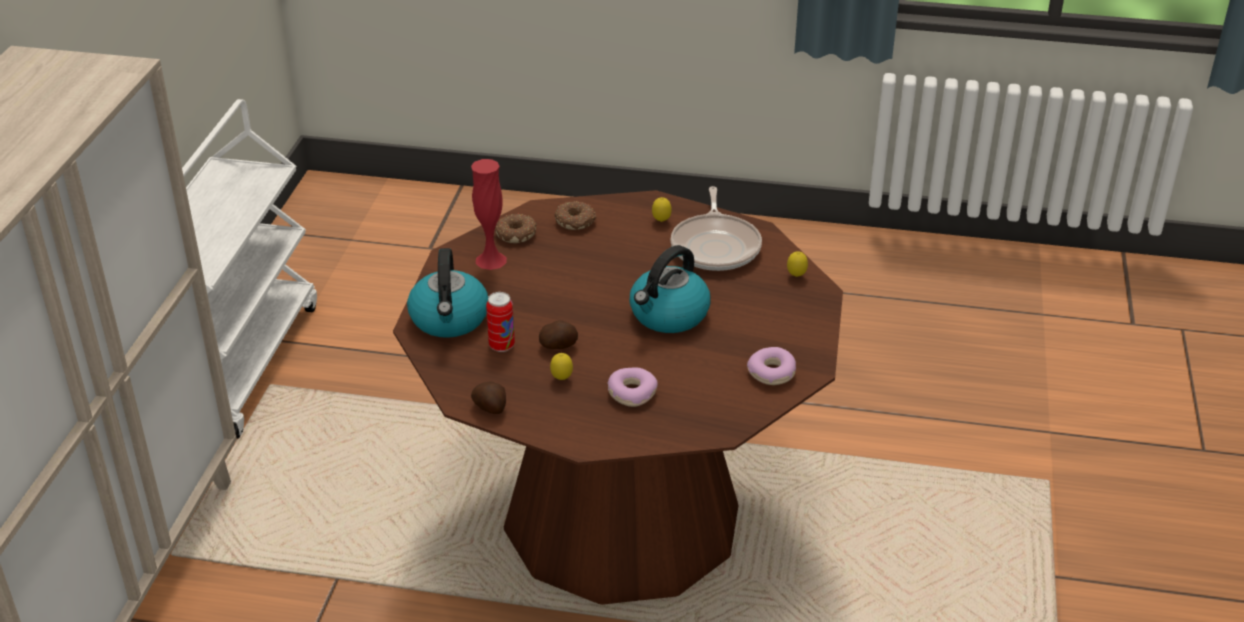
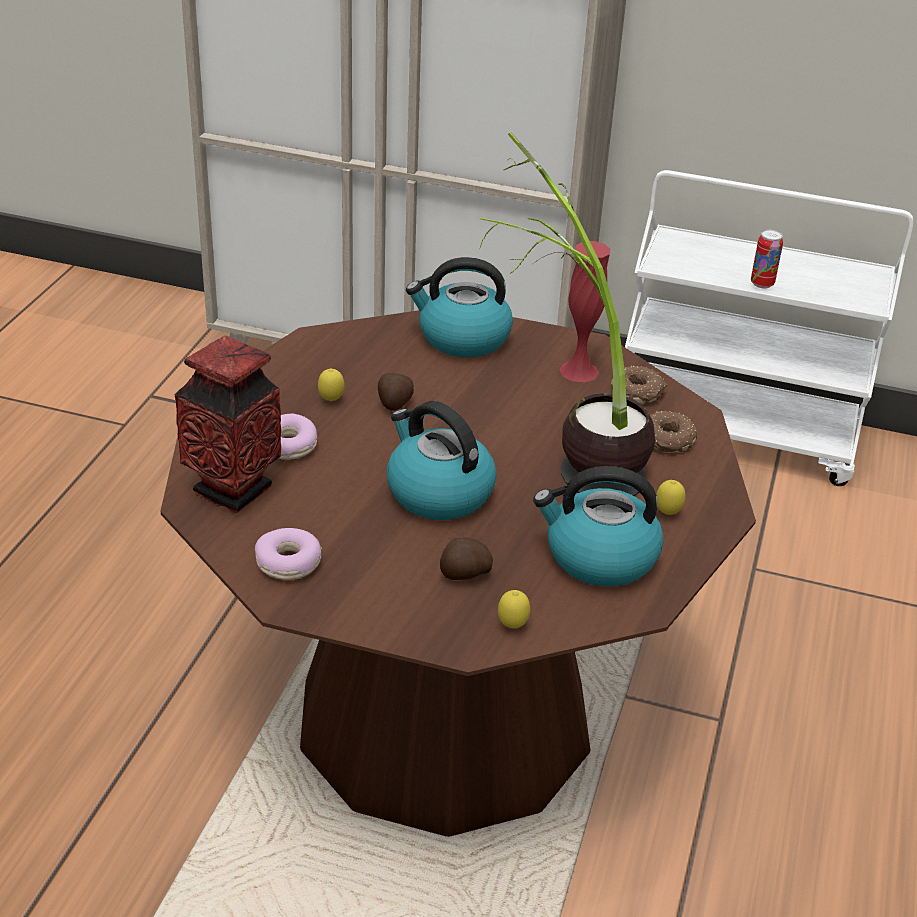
camera: 95 degrees right, 0 degrees up
(491, 408) = (296, 353): potato -> potato (464, 574)
(501, 346) = (405, 367): can -> can (762, 283)
(596, 262) = (568, 447): none -> potted plant
(697, 412) = (233, 490): none -> vase
(716, 246) = (599, 557): frying pan -> kettle

